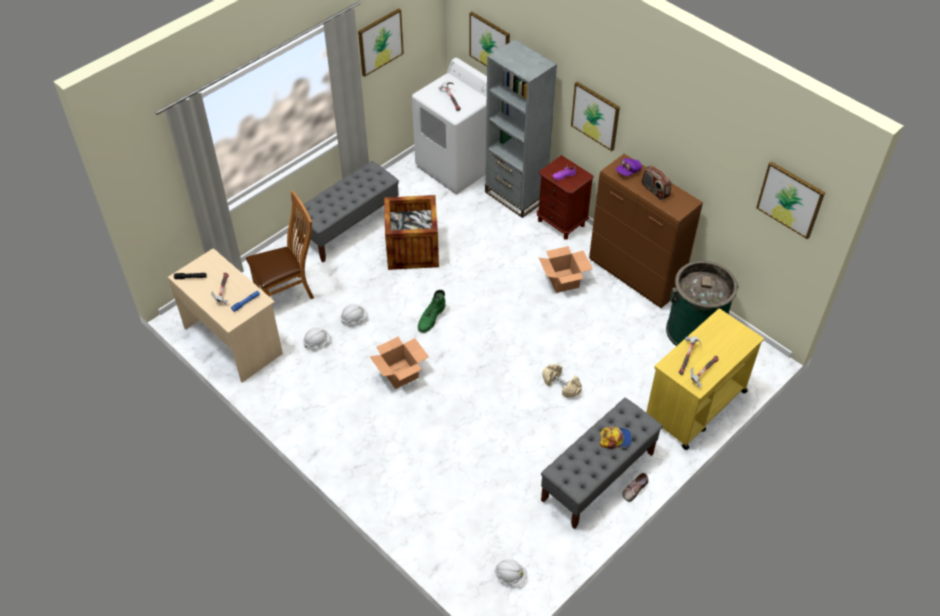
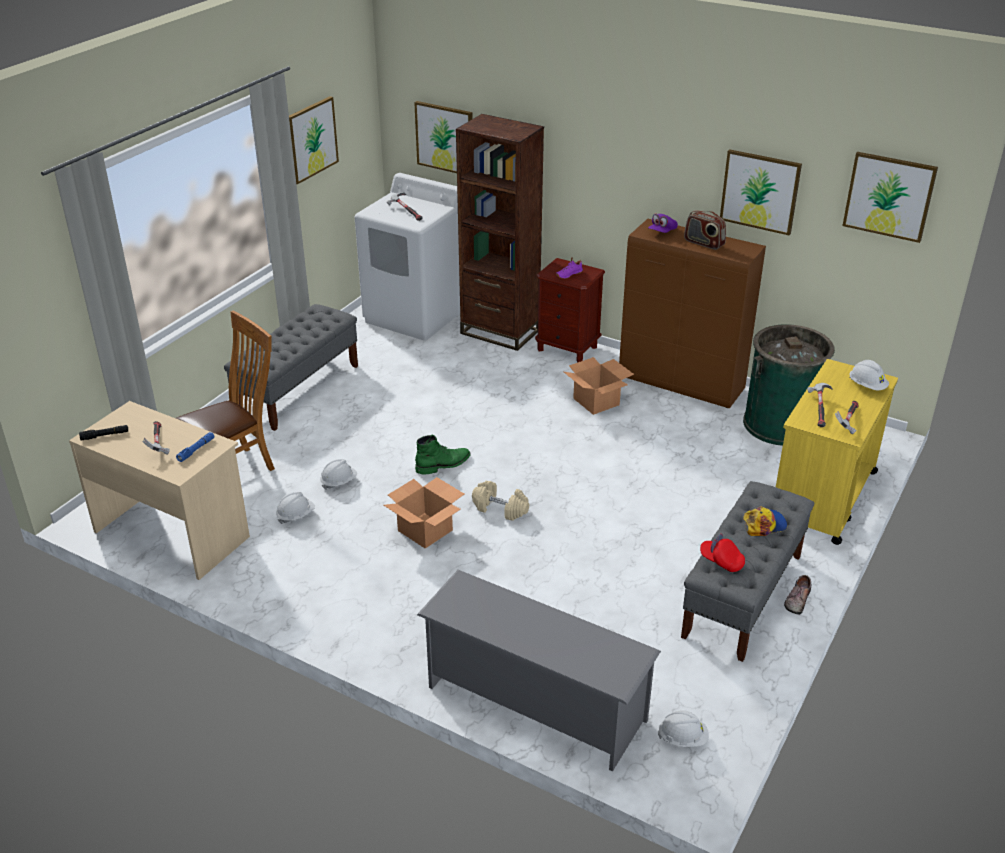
camera: 15 degrees left, 15 degrees down
(412, 249) = (391, 400): crate -> none
(426, 527) = (534, 703): none -> grey shoe rack
(431, 318) = (443, 464): green boot -> green boot turned 135 degrees counterclockwise
(515, 196) = (500, 332): grey bookcase -> brown bookcase
(561, 385) = (646, 505): beige dumbbell -> beige dumbbell (500, 509)
(571, 463) = (721, 561): none -> red cap
(595, 115) = (601, 183): picture -> picture (760, 191)
(735, 342) = (867, 386): none -> white hard hat

